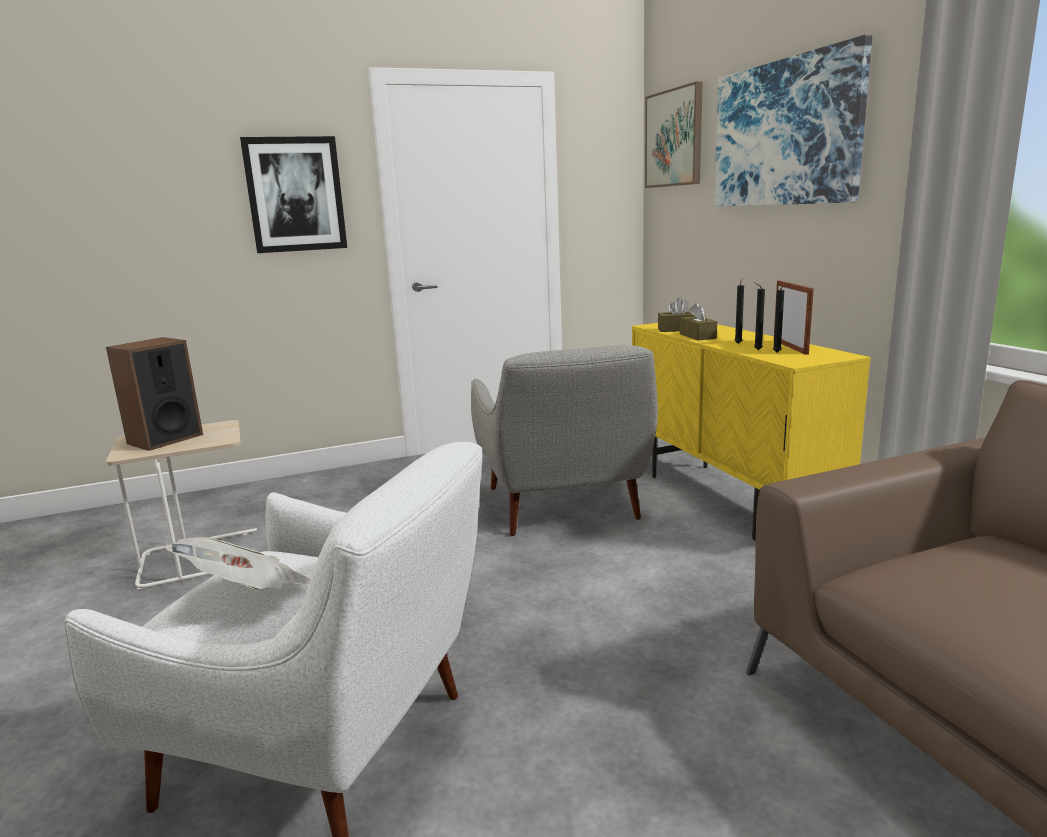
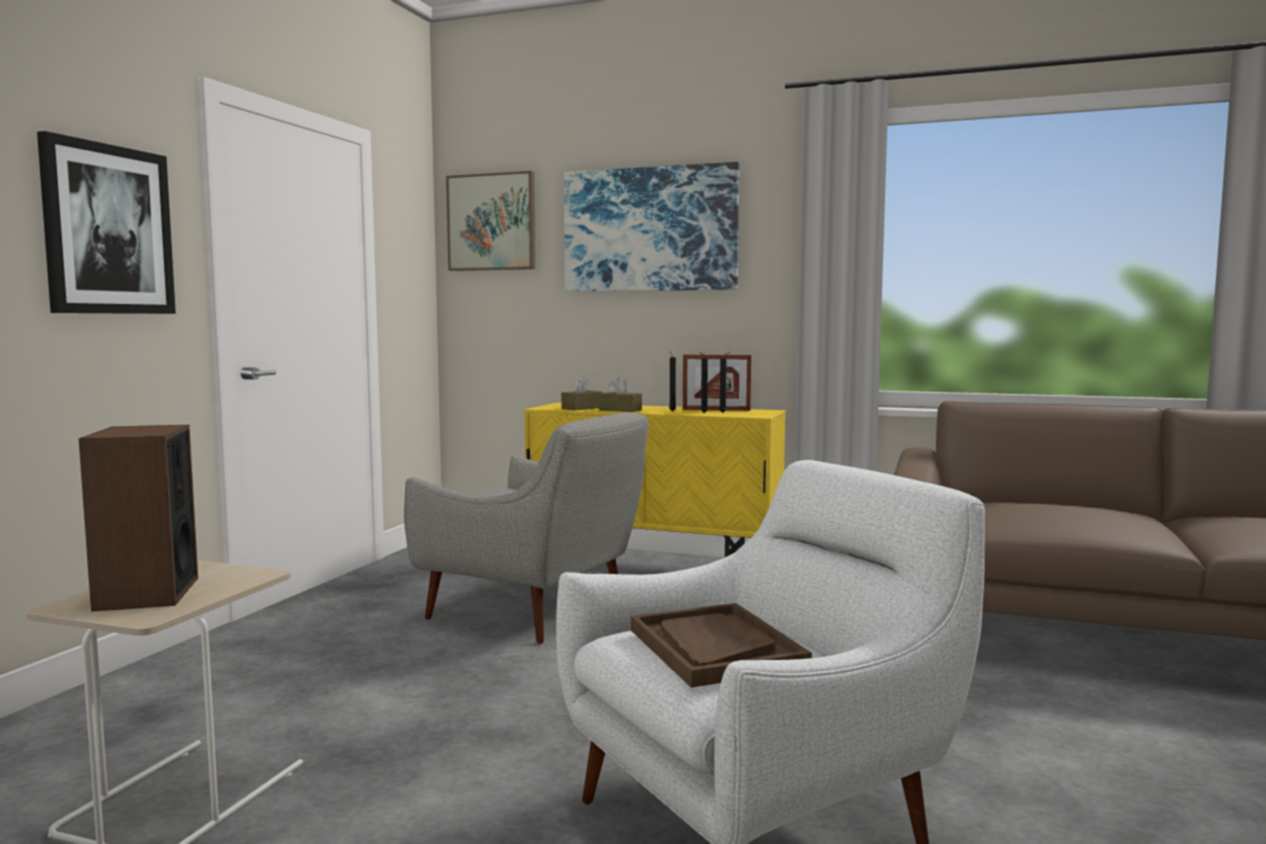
camera: 50 degrees left, 10 degrees down
(248, 593) = (715, 648): newspaper -> brown tray
(790, 347) = (716, 410): picture frame -> picture frame turned 150 degrees clockwise

